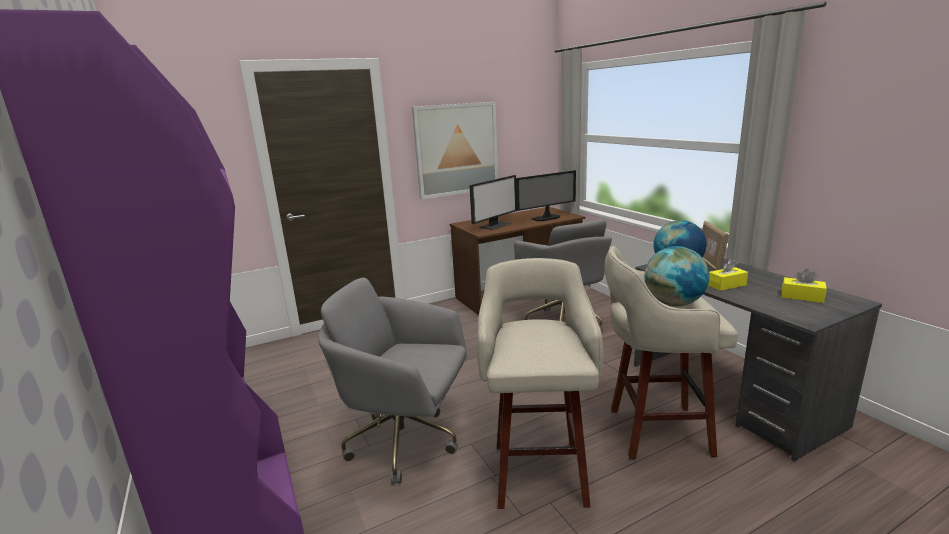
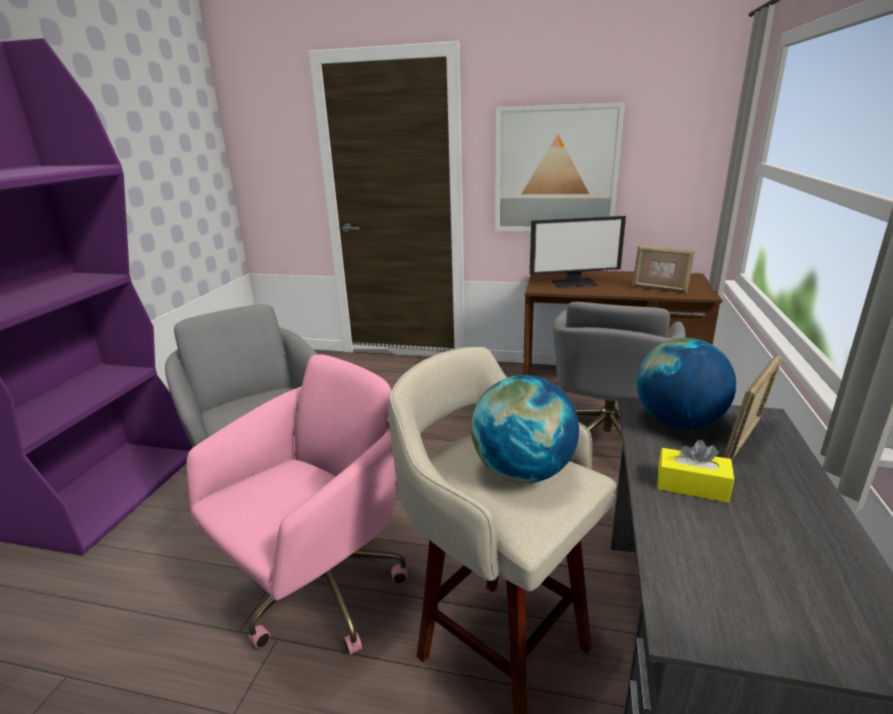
camera: 40 degrees right, 5 degrees up
(539, 470) = (320, 598): beige stool -> pink office chair
(546, 218) = (659, 289): monitor -> picture frame
(802, 297) = (793, 580): yellow tissue box -> none

